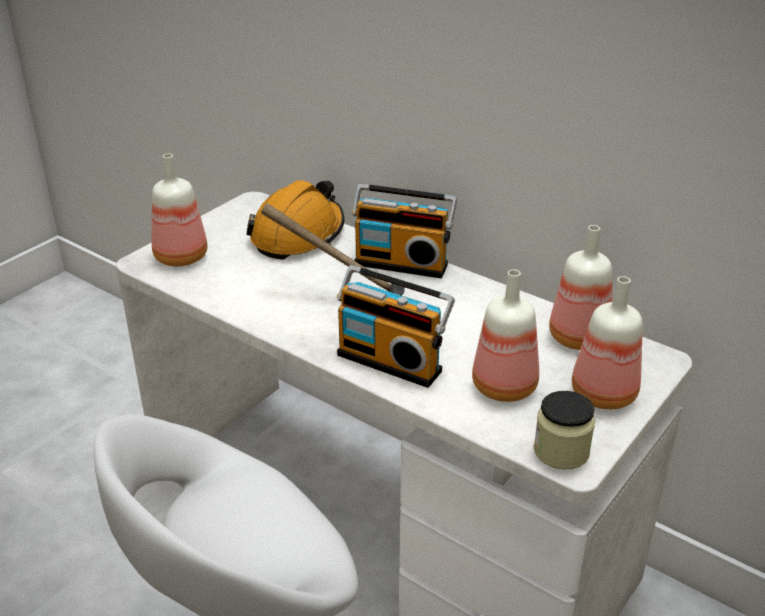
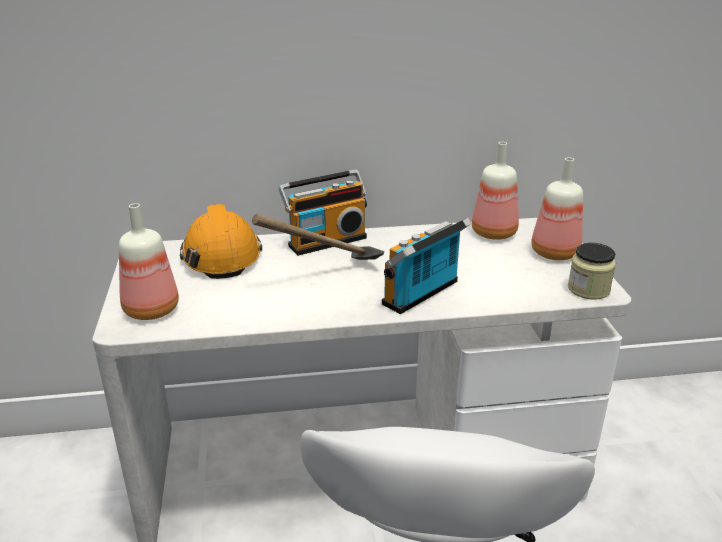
camera: 45 degrees left, 5 degrees down
(392, 360) = (424, 295): radio -> radio turned 150 degrees clockwise
(506, 386) = (506, 274): bottle -> none

